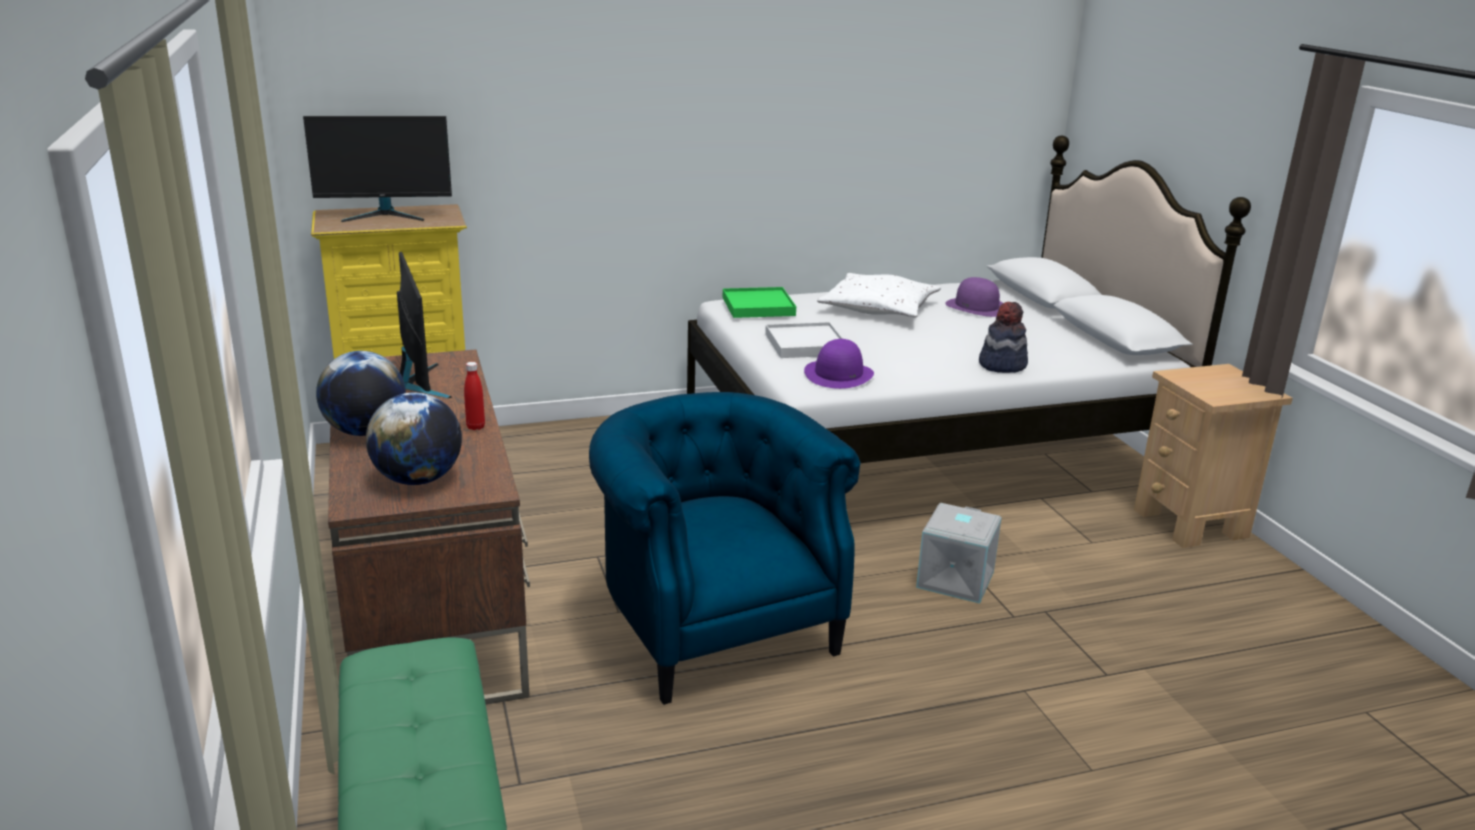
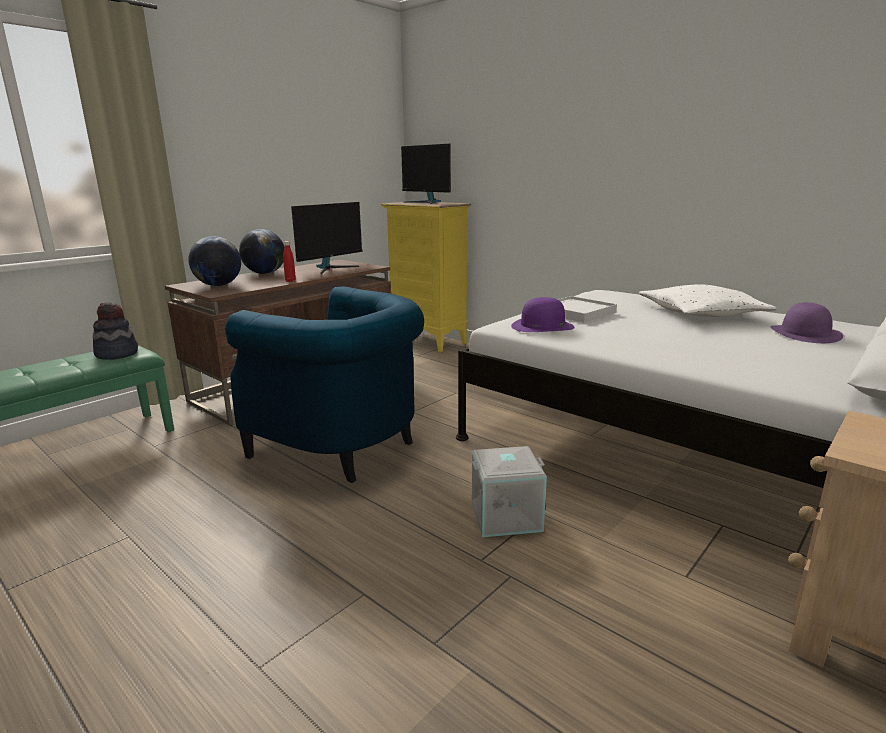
camera: 60 degrees right, 5 degrees down
(712, 625) = (341, 448): blue armchair -> blue armchair turned 90 degrees clockwise
(758, 306) = (610, 294): green tray -> none
(1002, 365) = (691, 360): hat -> hat (117, 354)

